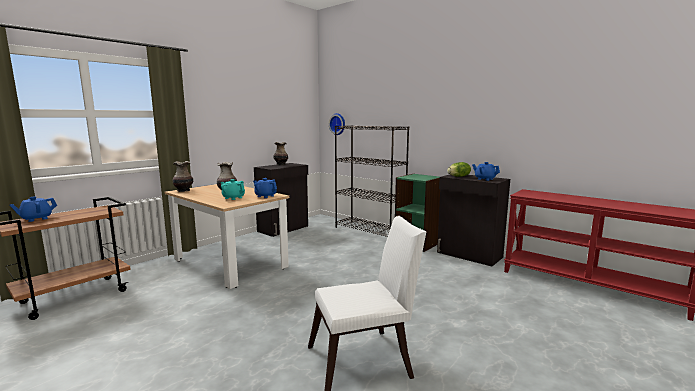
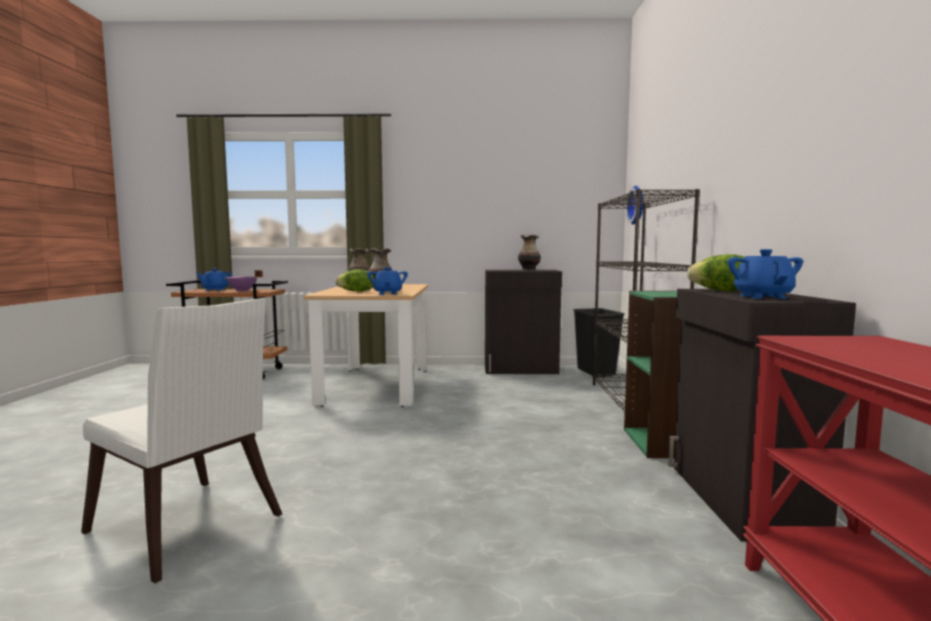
camera: 50 degrees right, 5 degrees down
(85, 214) = (242, 291): none -> purple cooking pot
(233, 198) = (356, 291): turquoise teapot -> lettuce
(322, 220) = (596, 373): none -> black trash can

